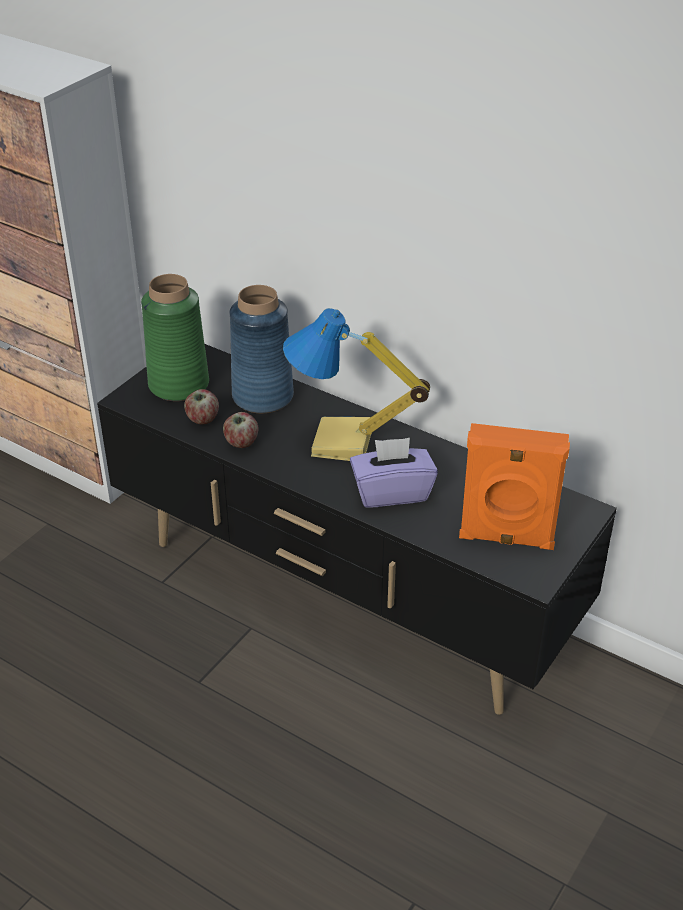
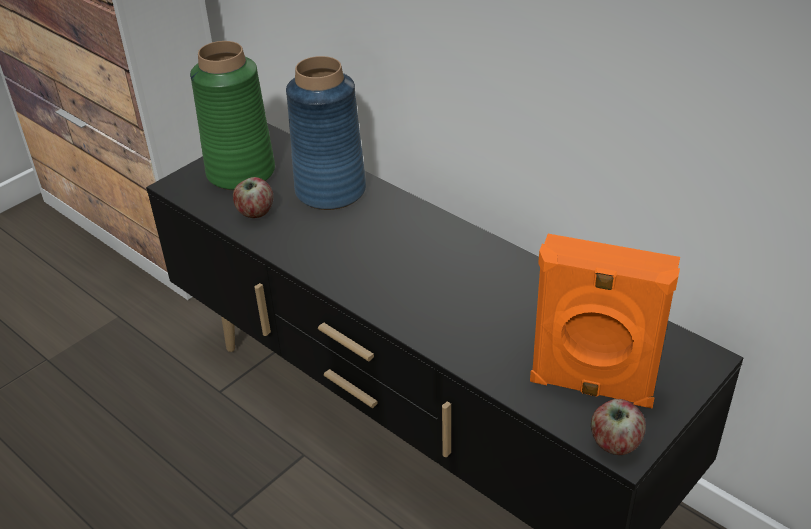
camera: 10 degrees right, 0 degrees up
(241, 443) = (291, 242): apple -> apple (615, 443)
(342, 444) = (409, 252): table lamp -> none
(391, 492) = (456, 314): purple tissue box -> none

